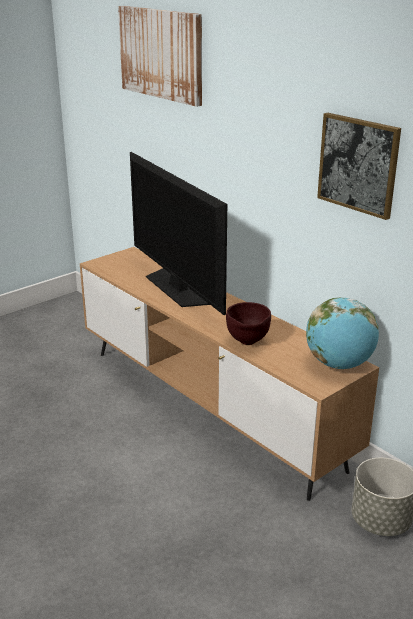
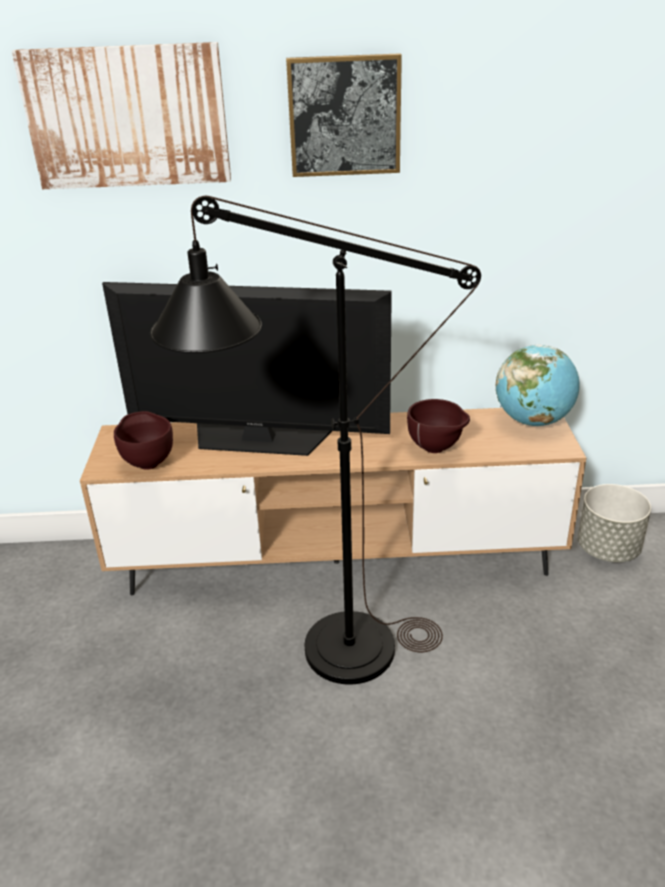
camera: 50 degrees left, 5 degrees up
(116, 271) = (148, 462): none -> brown bowl
(124, 438) = (323, 654): none -> black floor lamp
(358, 164) = (514, 193): picture -> picture (344, 116)

